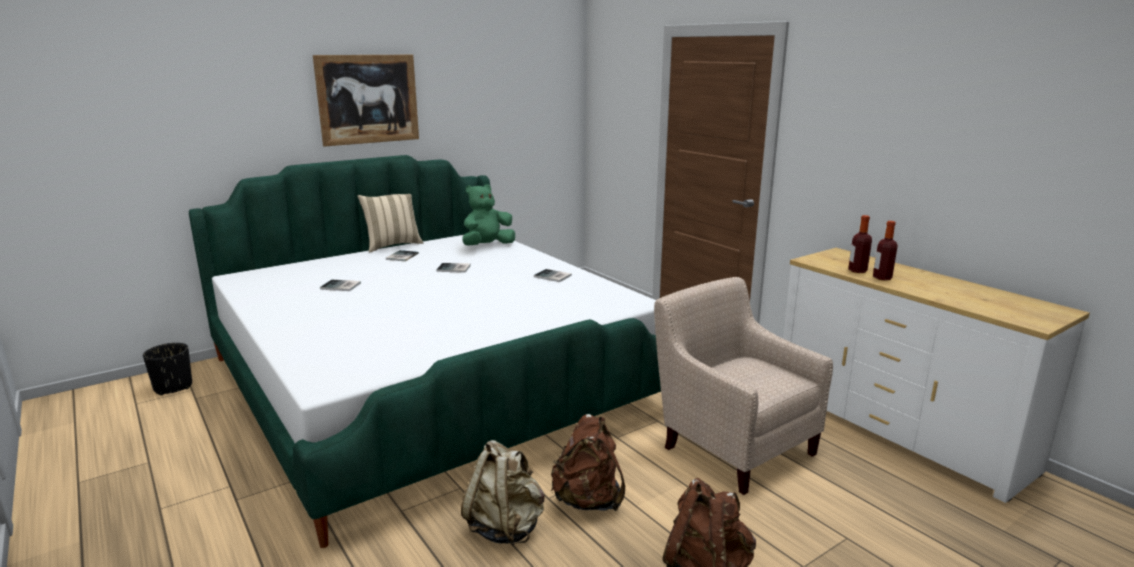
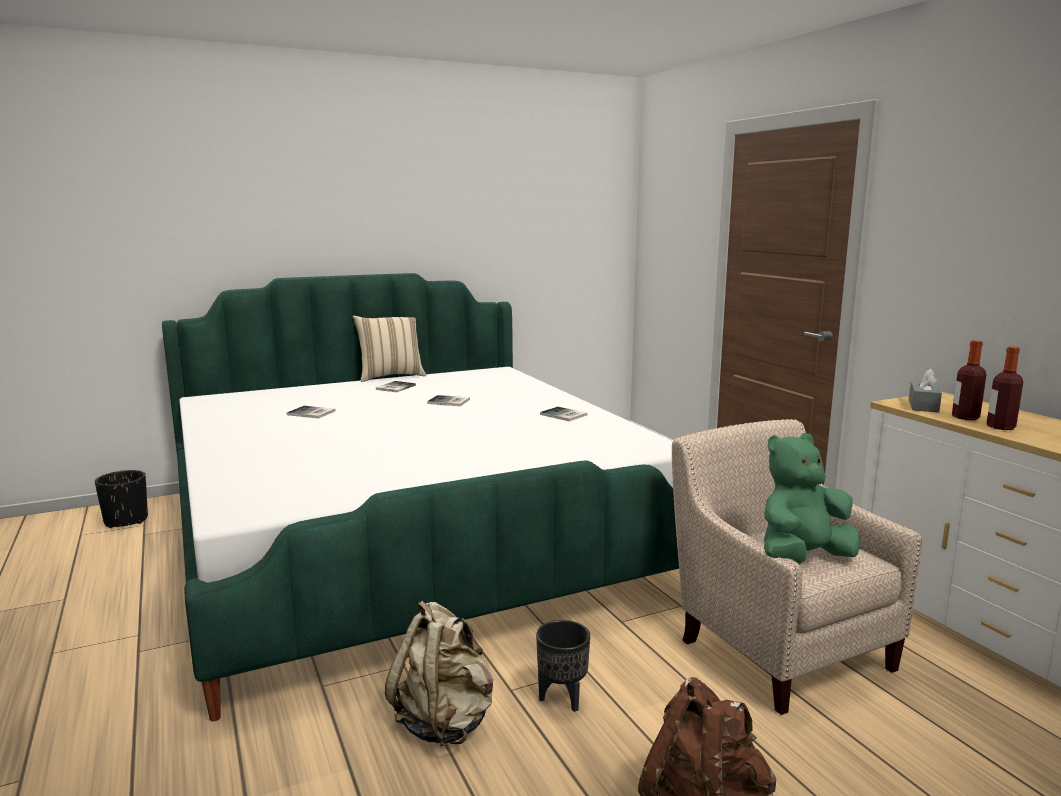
camera: 10 degrees right, 5 degrees down
(368, 99) = (373, 207): picture -> none
(487, 246) = (499, 381): green plush toy -> green plush toy (802, 559)
(588, 500) = (562, 699): brown backpack -> black planter
(827, 262) = (923, 406): none -> grey tissue box

